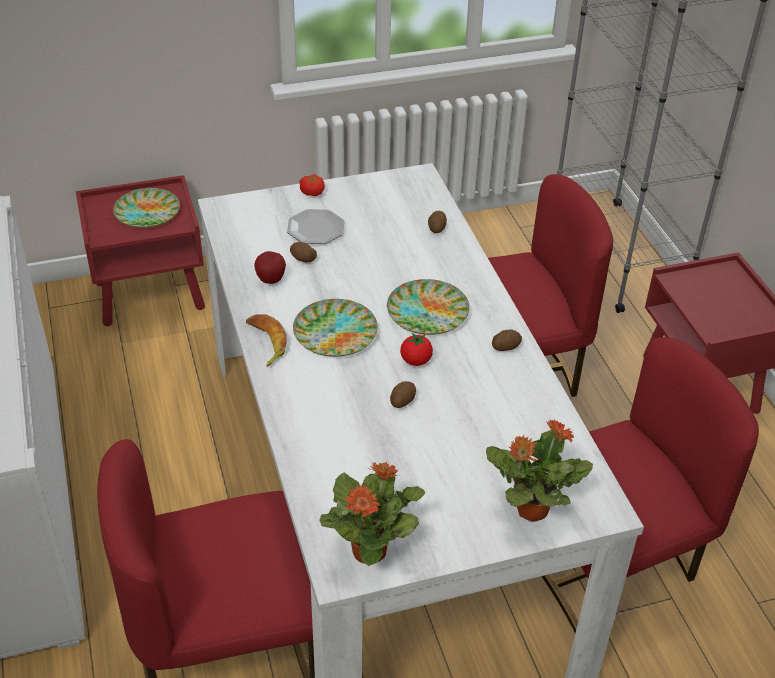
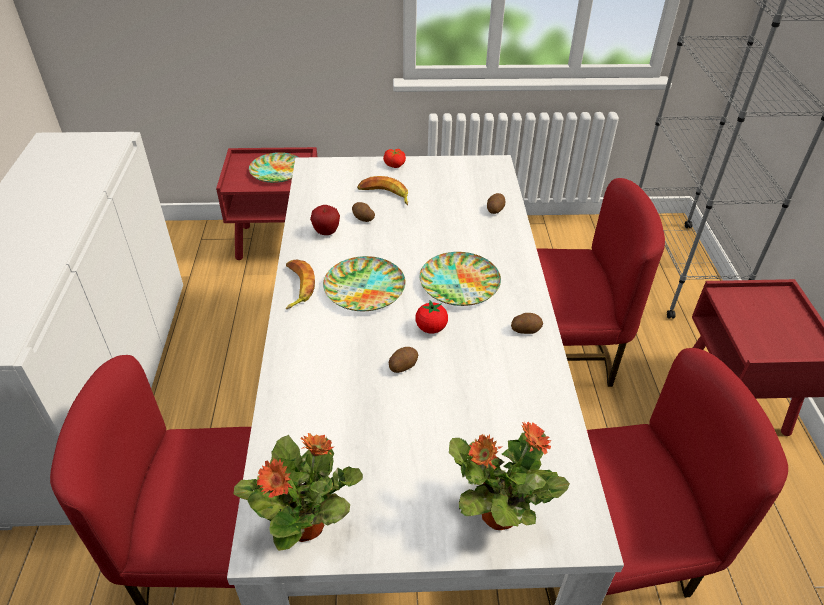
camera: 15 degrees right, 0 degrees up
(315, 229) = (384, 195): plate -> banana

